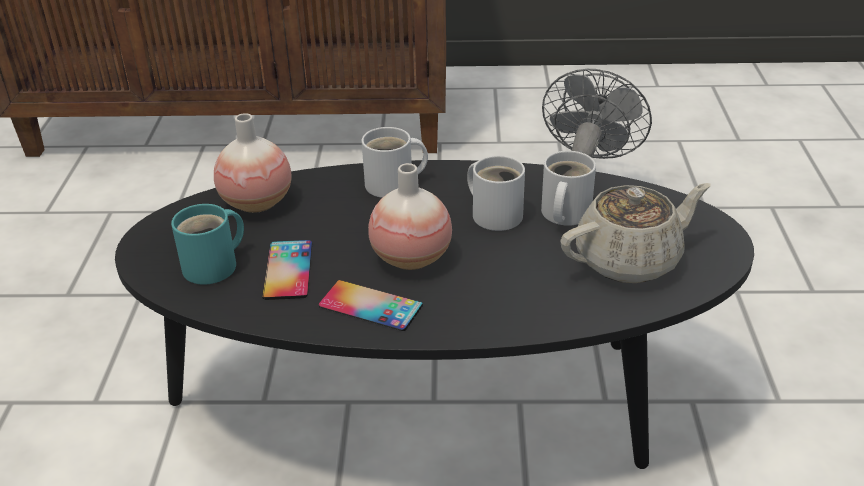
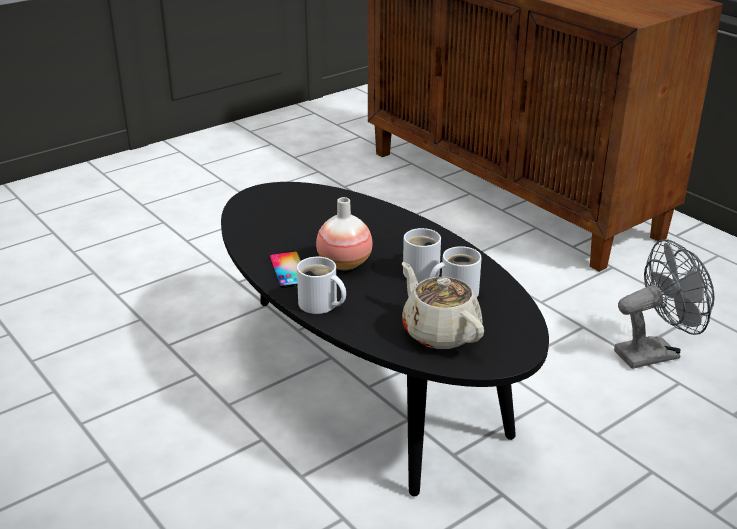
camera: 50 degrees right, 5 degrees down
(215, 266) = (266, 216): turquoise mug -> none
(257, 202) = (331, 201): vase -> none
(288, 270) = (288, 235): phone -> none
(394, 185) = (404, 230): white mug -> white mug (320, 305)
(630, 260) = (440, 332): beige teapot -> beige teapot turned 150 degrees counterclockwise

